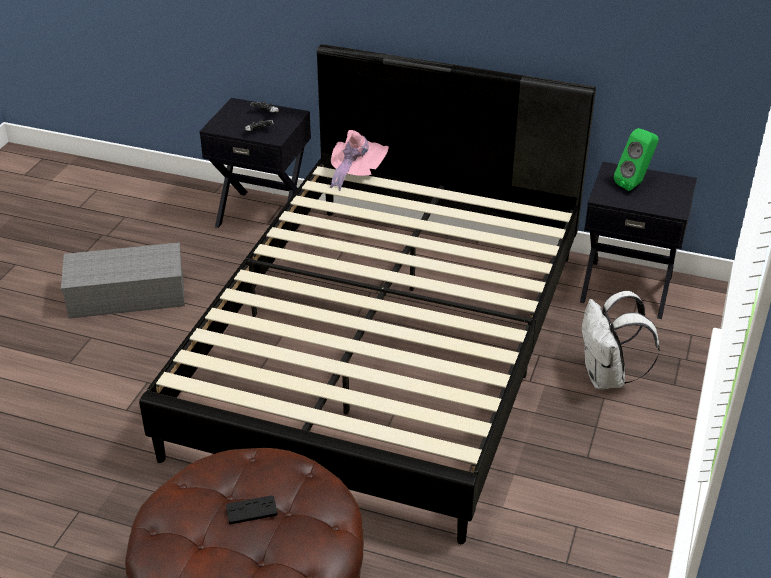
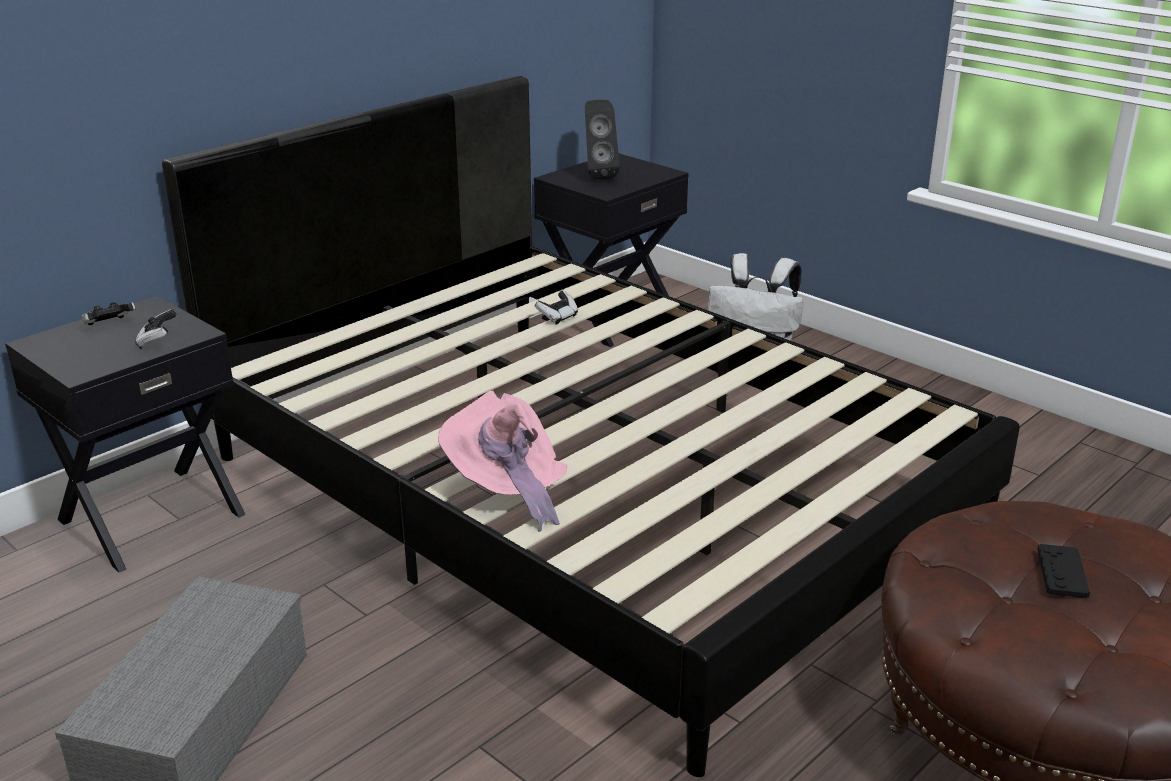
camera: 65 degrees left, 10 degrees down
(357, 171) = (280, 347): pink hat -> pink hat (507, 490)
(474, 249) = (558, 317): none -> game controller
(634, 184) = (597, 175): green speaker -> black speaker

